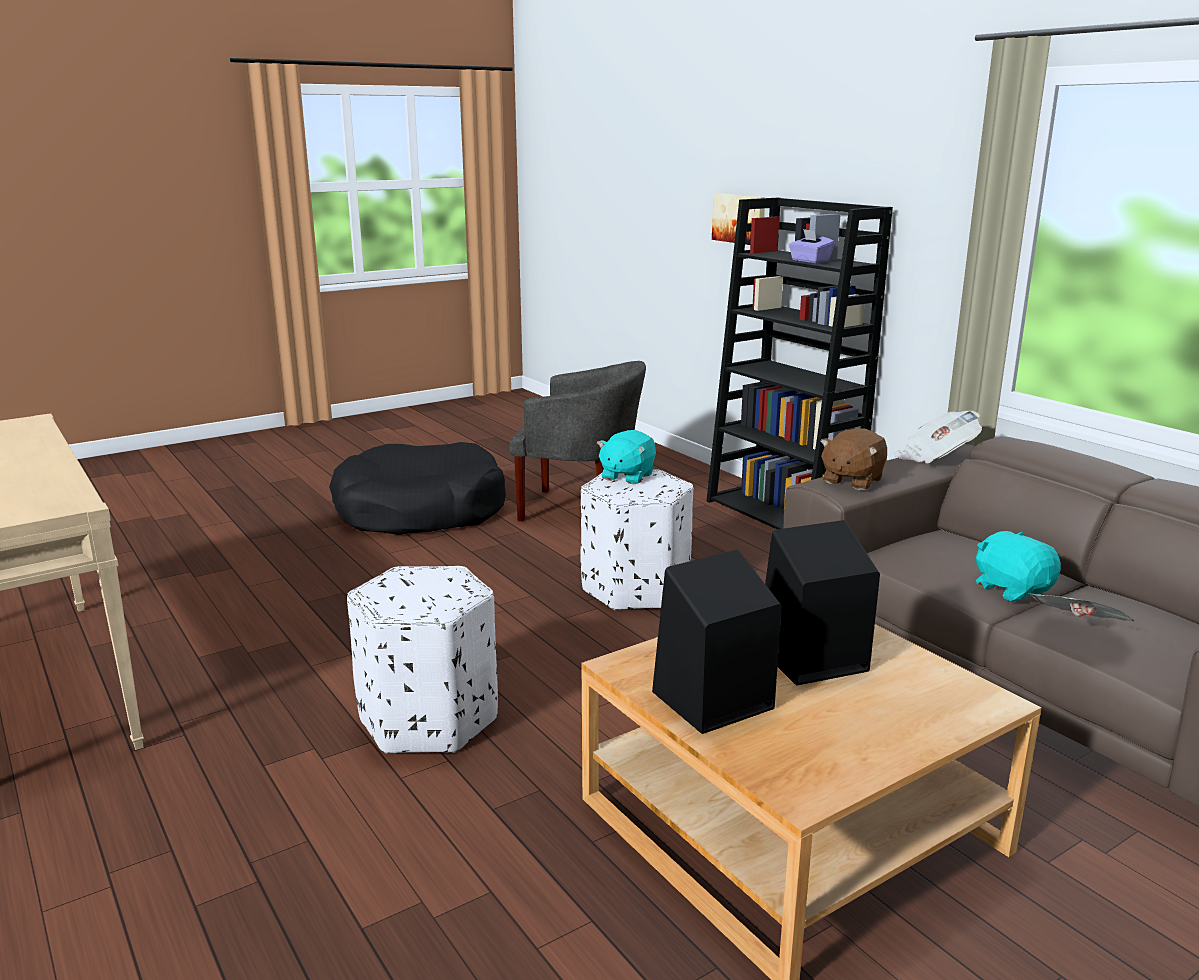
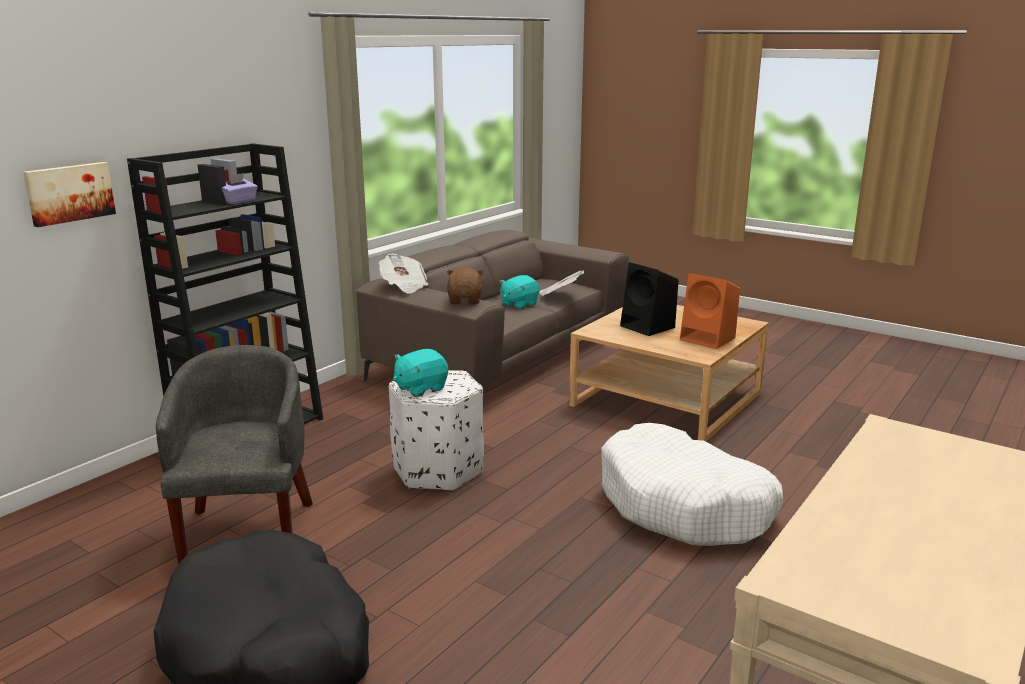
camera: 110 degrees left, 0 degrees up
(429, 719) = (684, 505): white ottoman -> white dog bed
(626, 476) = (420, 388): turquoise plush toy -> turquoise plush toy turned 135 degrees clockwise
(710, 702) = (709, 339): black speaker -> orange speaker
(851, 480) = (465, 300): brown plush toy -> brown plush toy turned 105 degrees counterclockwise

